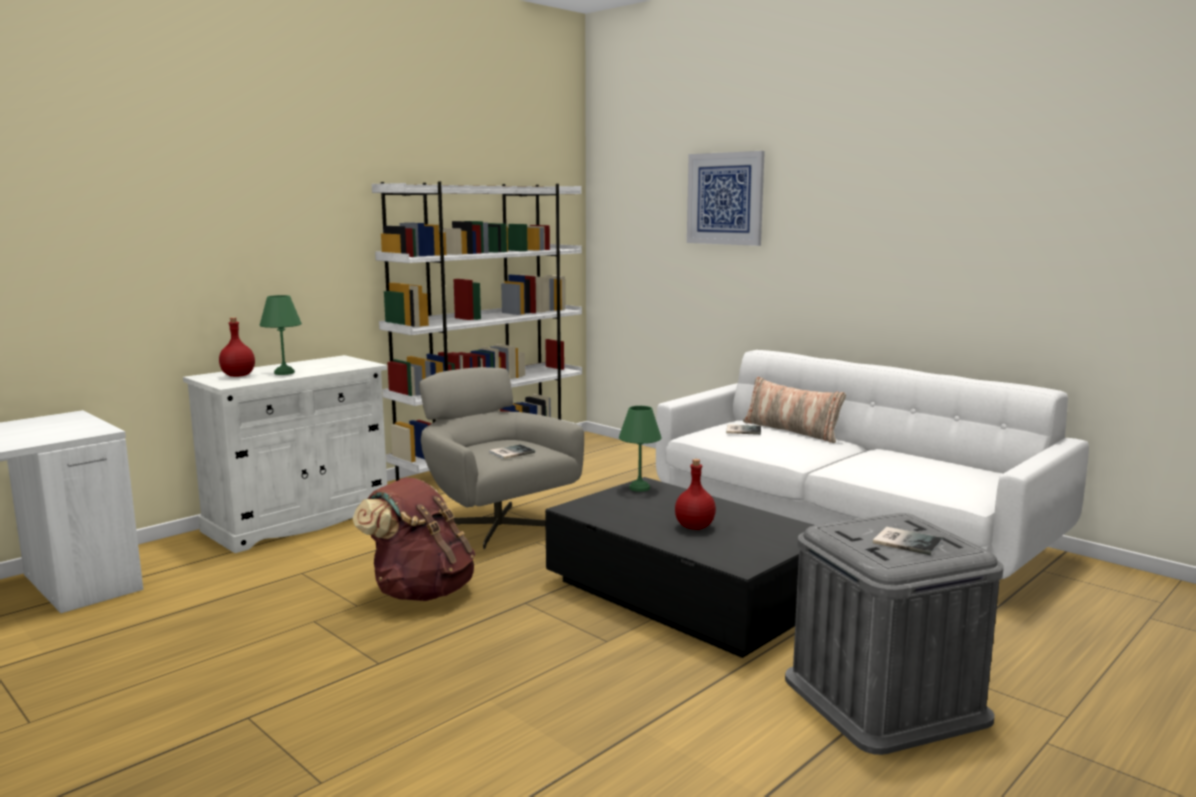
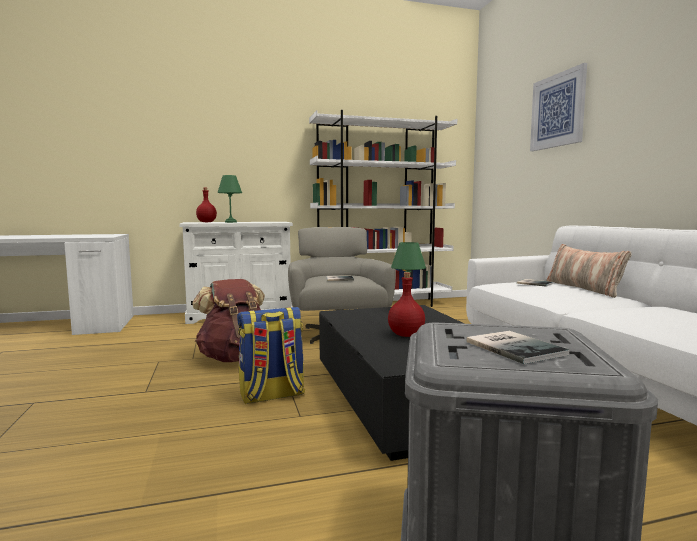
camera: 30 degrees right, 5 degrees down
(542, 627) = (271, 395): none -> backpack

